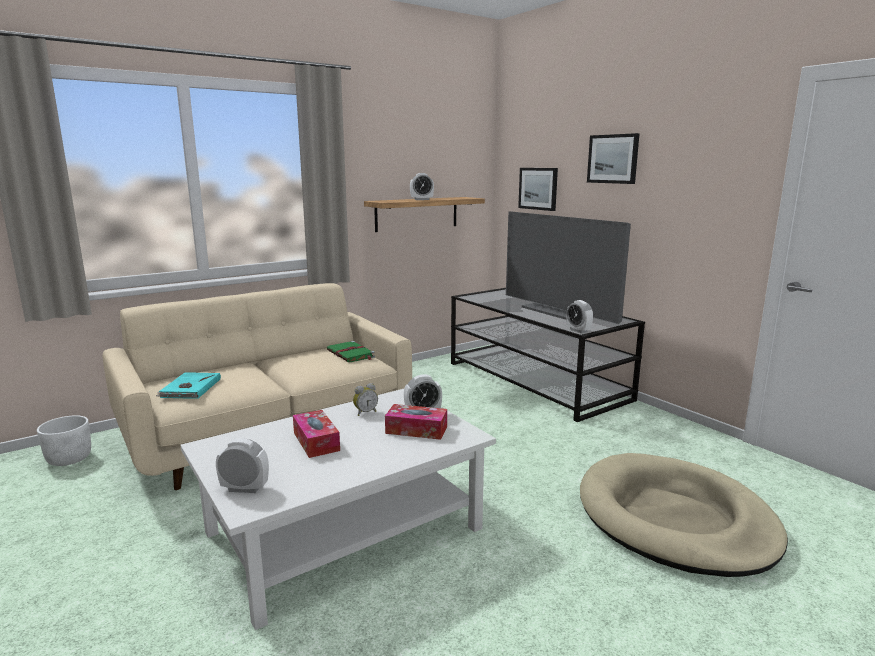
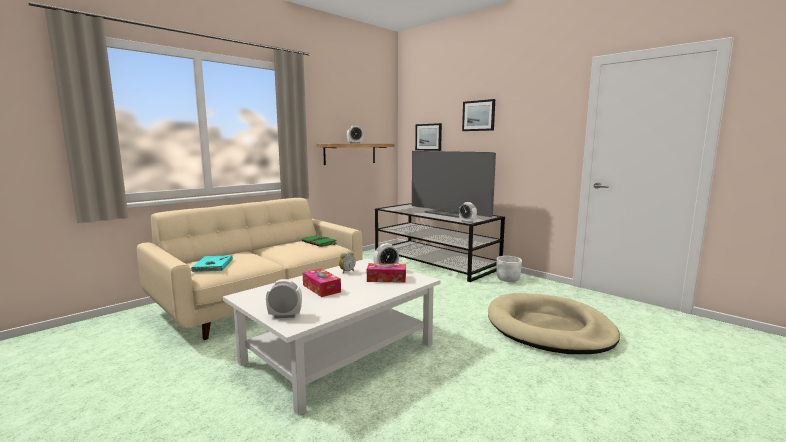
camera: 10 degrees left, 5 degrees down
(69, 459) = (110, 327): white planter -> white planter (508, 279)

